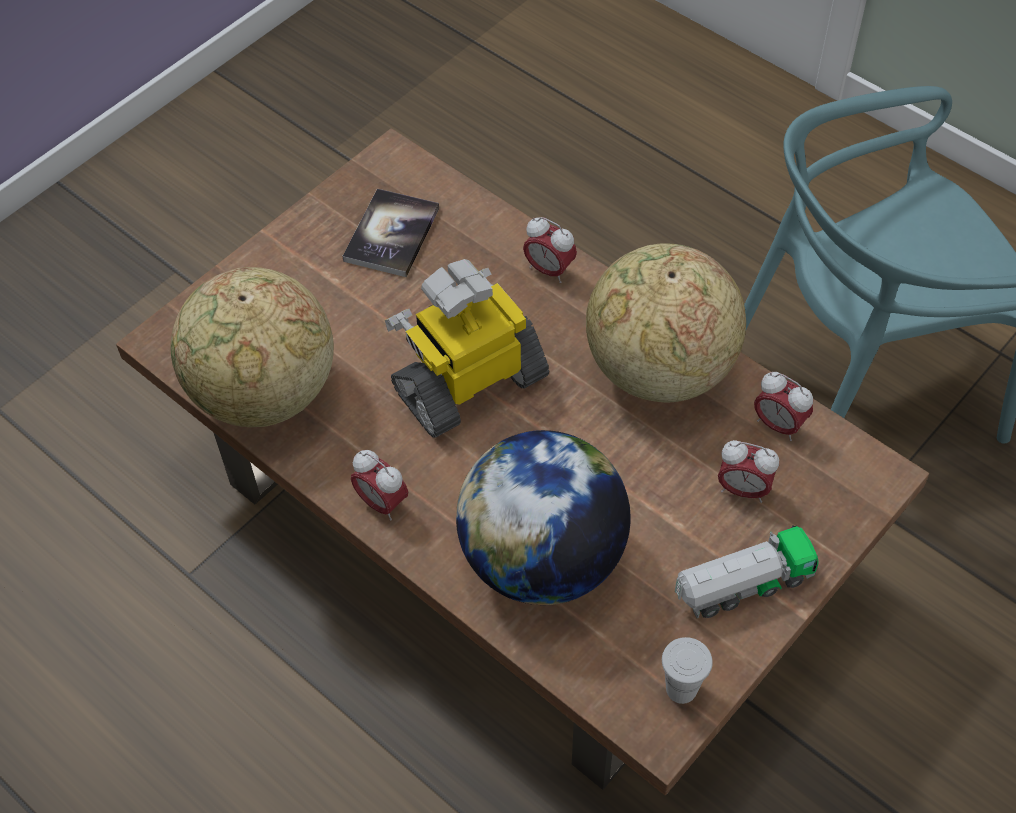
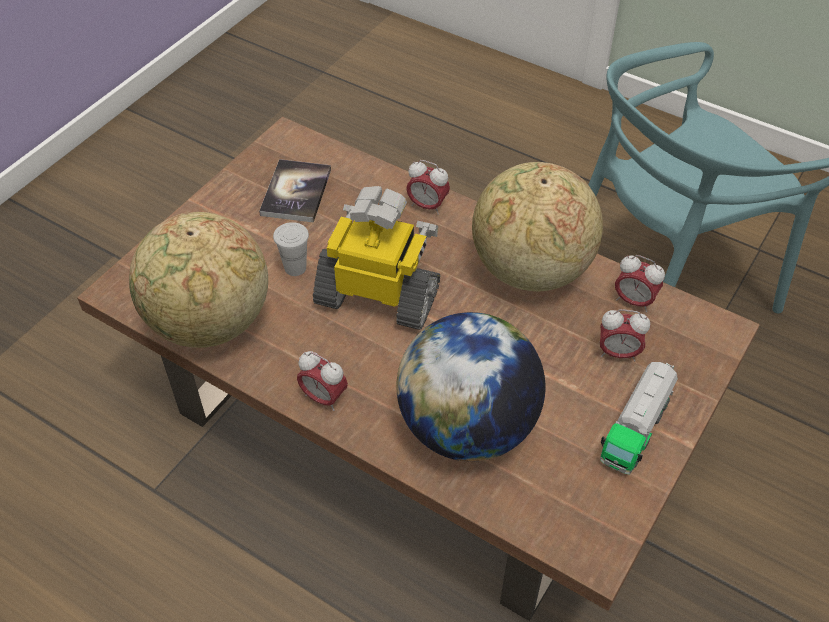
camera: 10 degrees left, 5 degrees down
(469, 382) = (379, 295): toy robot -> toy robot turned 60 degrees clockwise
(681, 689) = (605, 518): white cup -> white cup (295, 268)
(743, 586) = (636, 428): toy truck -> toy truck turned 150 degrees clockwise

